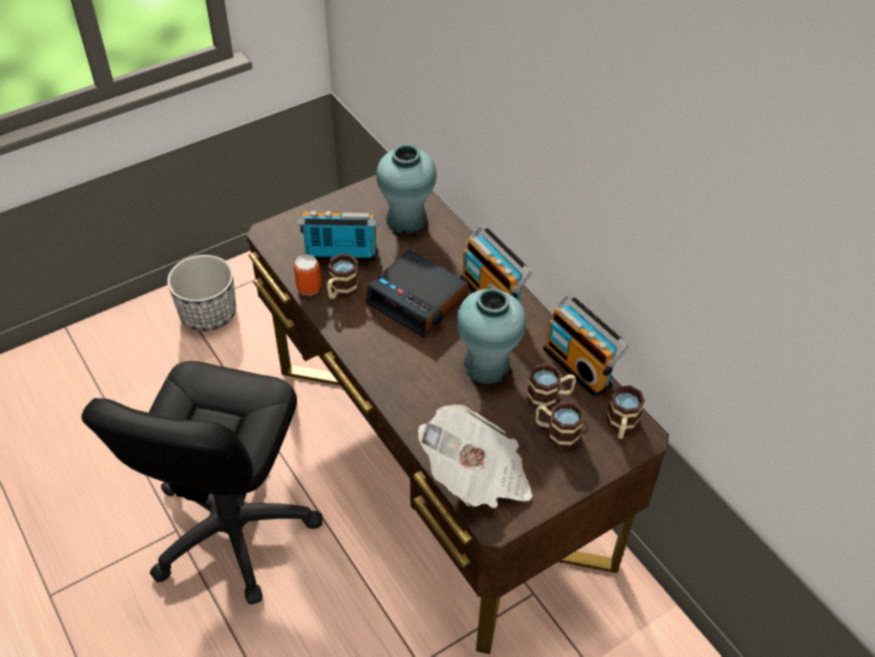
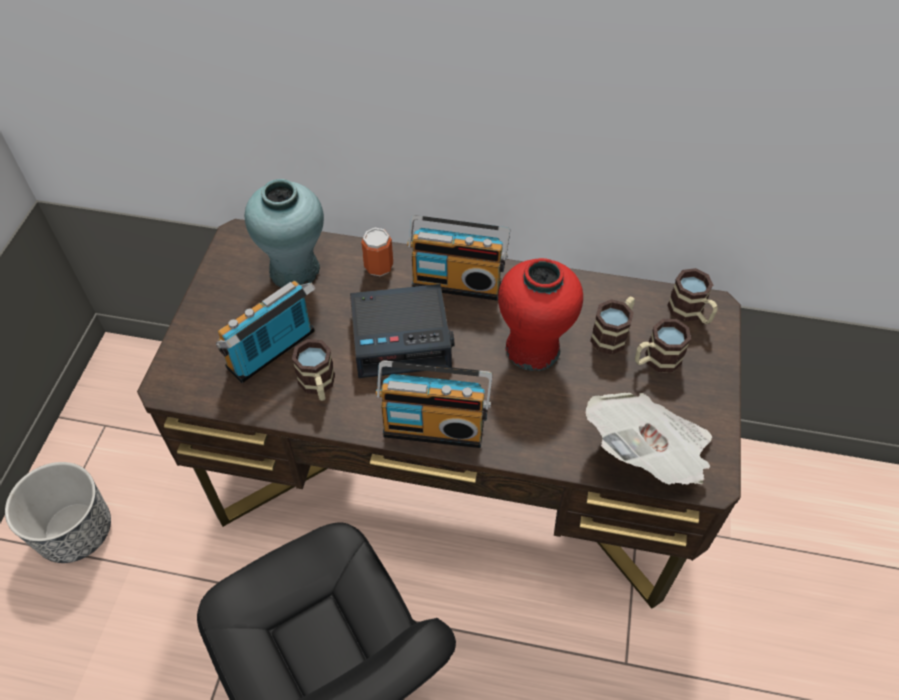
camera: 45 degrees left, 5 degrees up
(309, 288) = (282, 408): can -> can (378, 266)
(487, 365) = (532, 348): turquoise vase -> red vase
(579, 366) = (600, 288): radio -> radio (434, 426)

